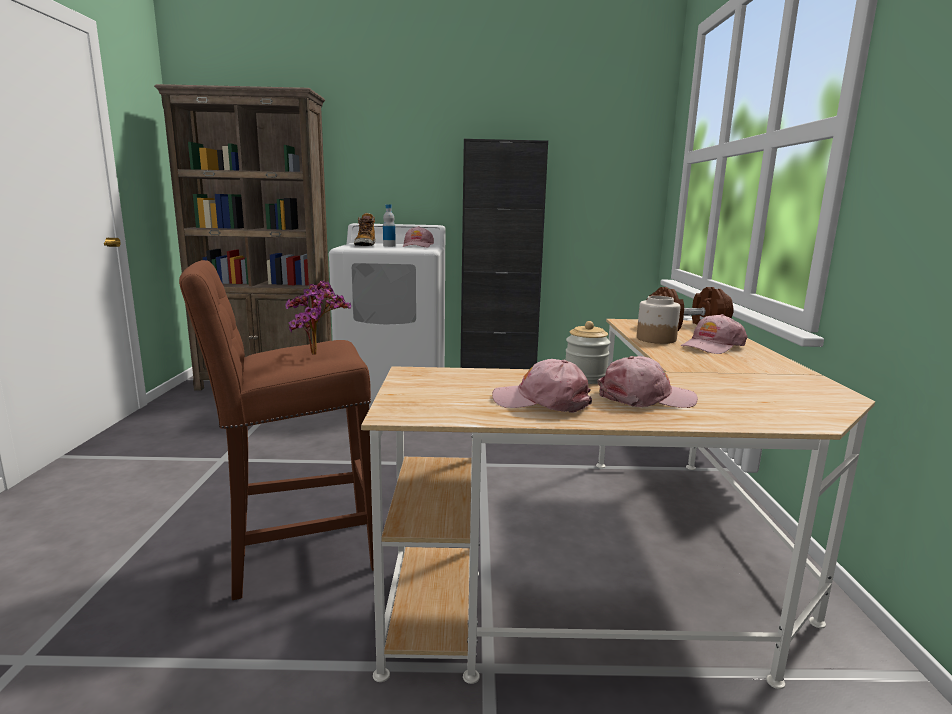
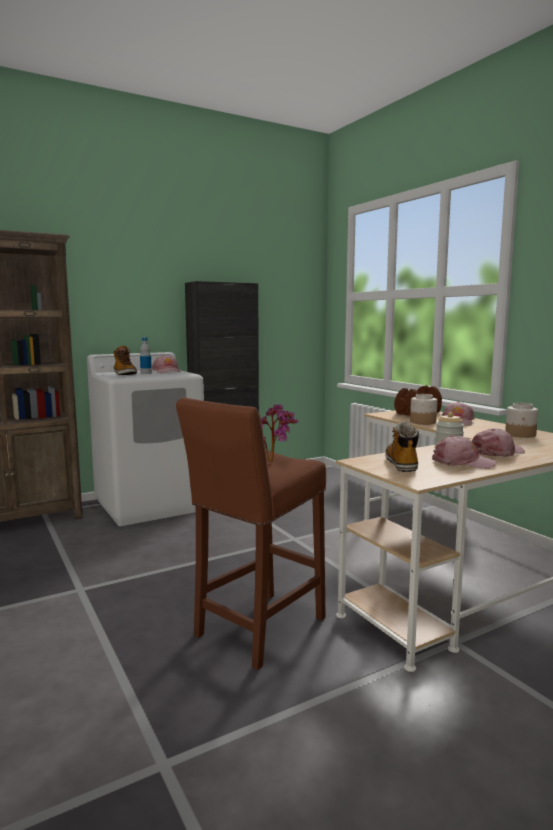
camera: 30 degrees left, 5 degrees down
(449, 387) = (402, 464): none -> boot
(542, 401) = (462, 462): pink cap -> pink cap turned 150 degrees counterclockwise
(770, 379) = (520, 434): none -> jar

